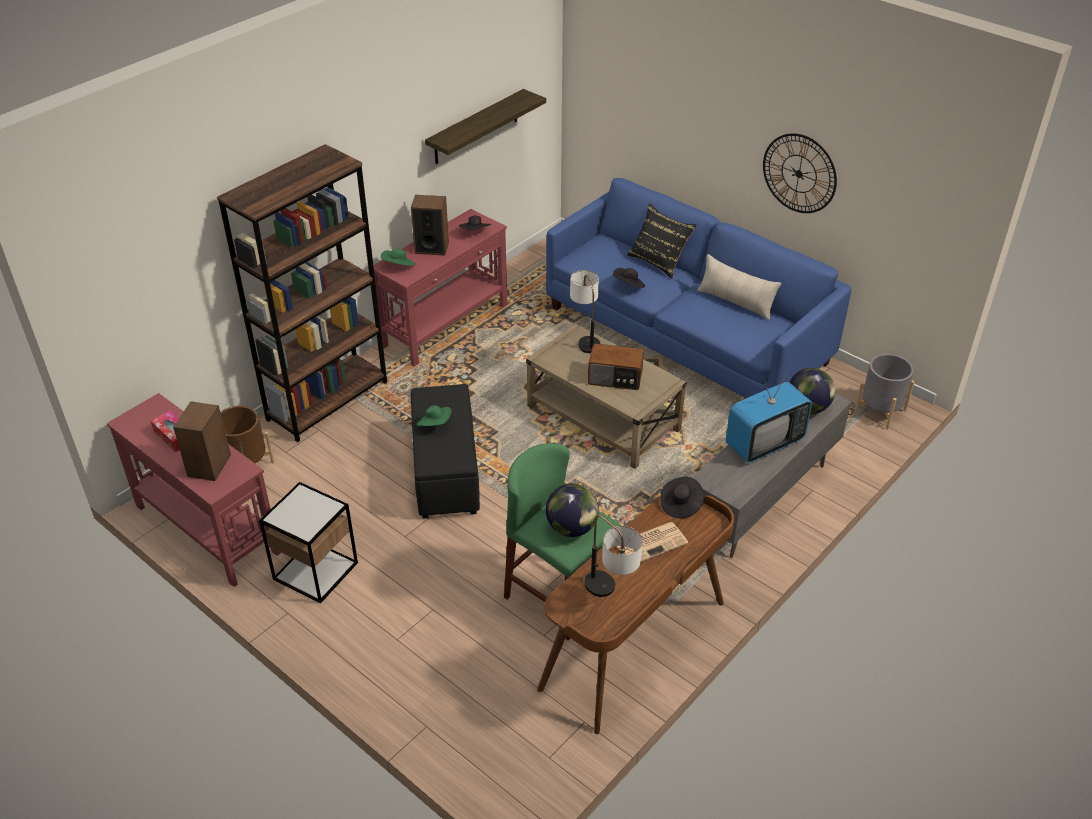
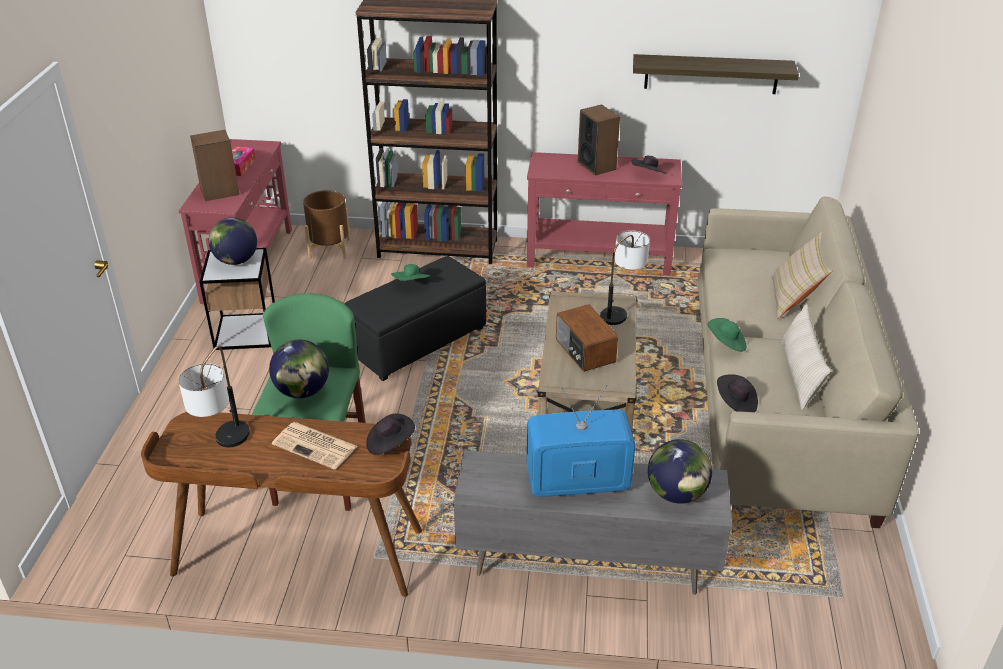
camera: 55 degrees right, 5 degrees down
(300, 508) = (236, 260): none -> globe
(399, 266) = (550, 163): green hat -> green hat (726, 343)
(629, 285) = (725, 297): black hat -> black hat (736, 403)
(659, 261) = (794, 299): black pillow -> beige pillow
(686, 335) = (778, 400): blue sofa -> beige sofa
(764, 443) = (577, 482): television -> television turned 150 degrees clockwise
(799, 173) = (939, 254): wall clock -> none
(880, 411) = (853, 610): grey planter -> none

